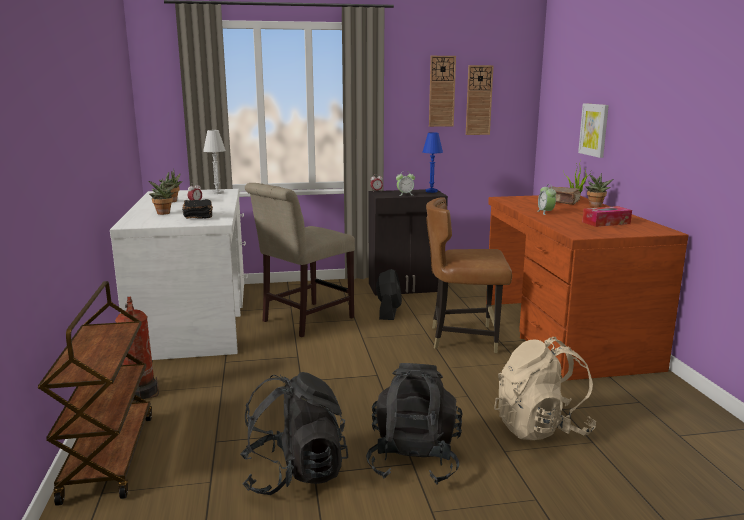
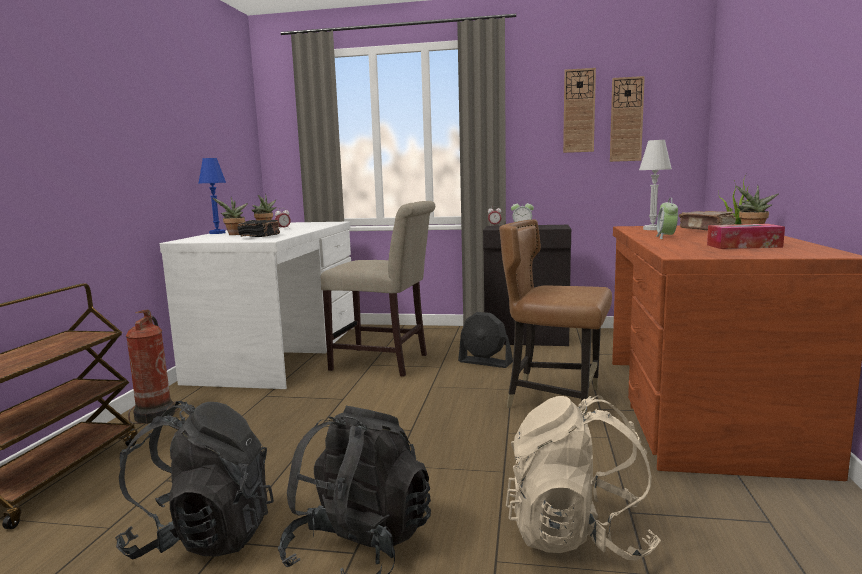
camera: 20 degrees right, 5 degrees down
(217, 193) = (321, 223): white table lamp -> white table lamp (652, 229)
(303, 320) = (384, 363): beige chair -> beige chair turned 135 degrees counterclockwise
(388, 312) = (485, 362): black fan -> black fan turned 90 degrees clockwise
(431, 191) = (558, 226): blue table lamp -> blue table lamp (217, 233)
(594, 130) = (761, 134): picture -> none

